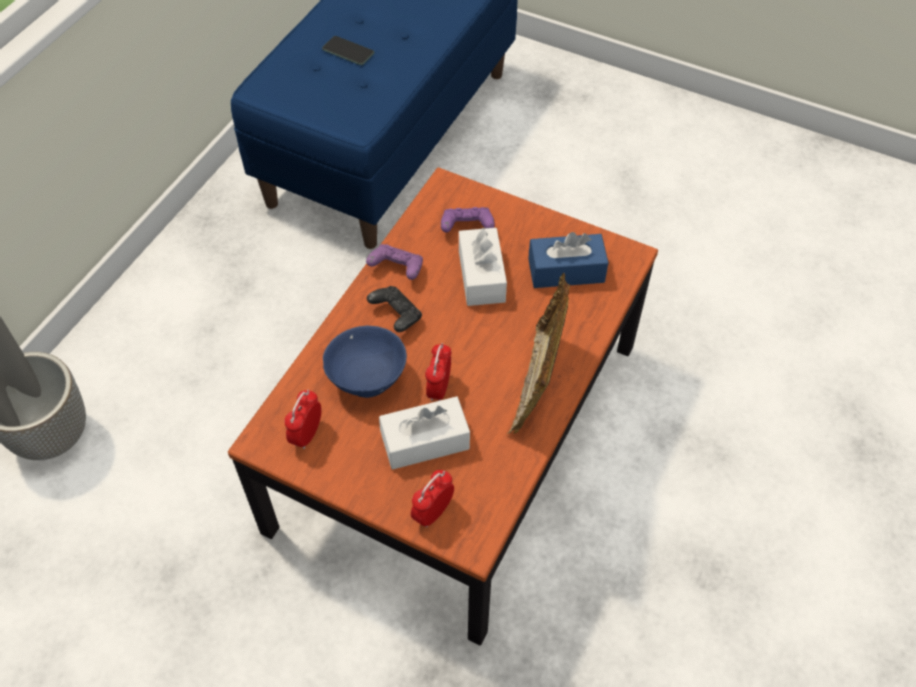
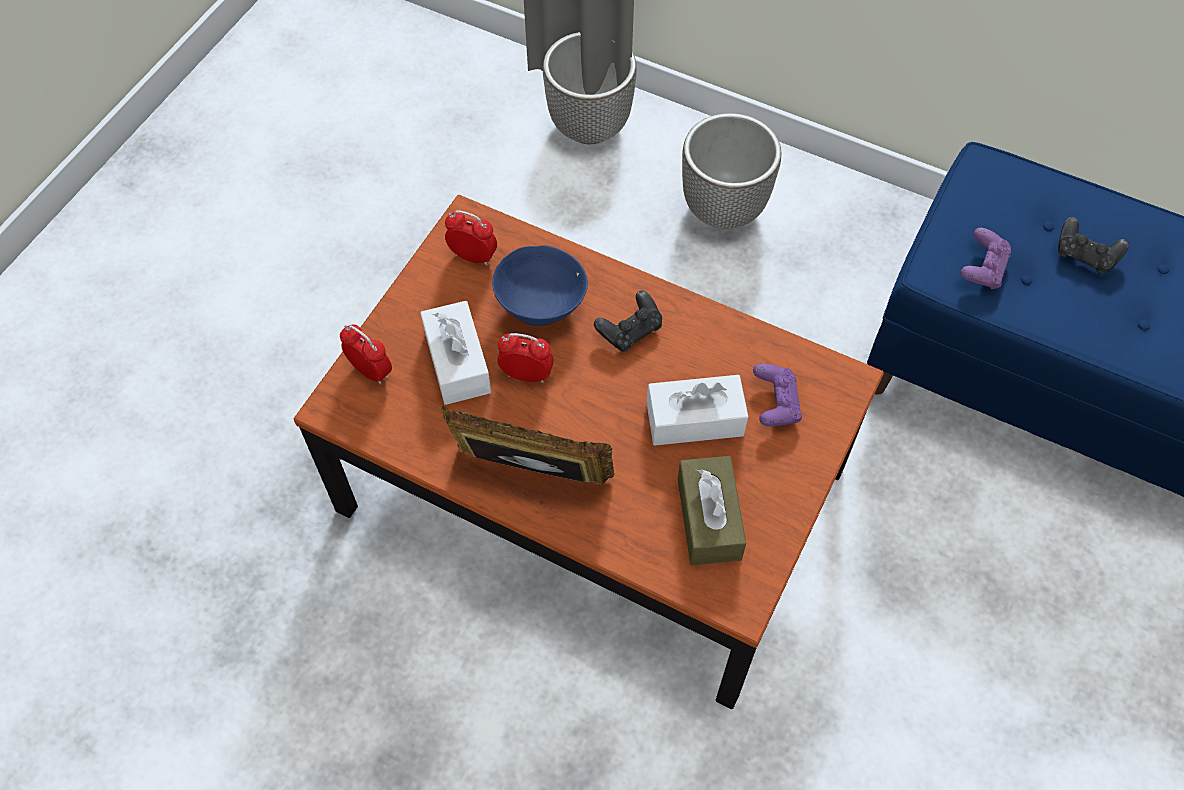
camera: 90 degrees right, 5 degrees up
(179, 331) = (724, 209): none -> planter
(348, 51) = (1085, 255): phone -> black game controller
(397, 269) = (701, 329): purple game controller -> purple game controller (982, 269)
(566, 271) = (709, 519): blue tissue box -> brown tissue box

